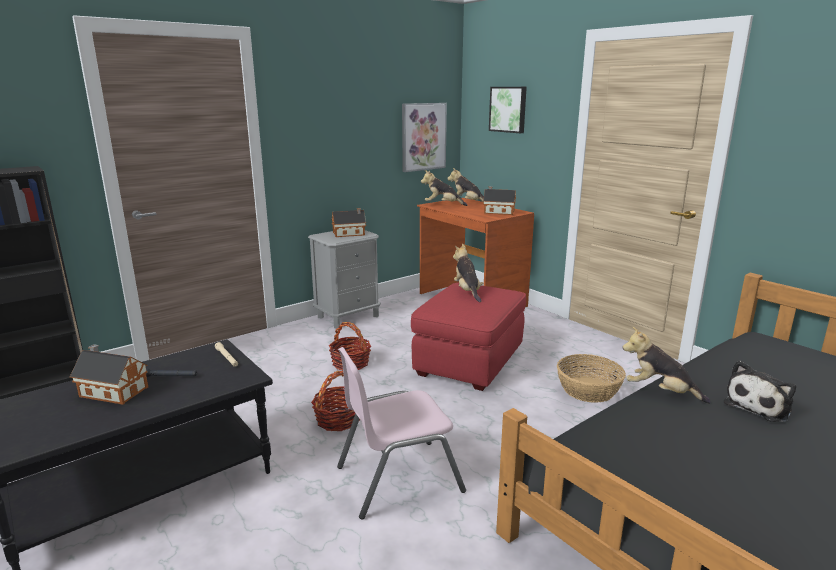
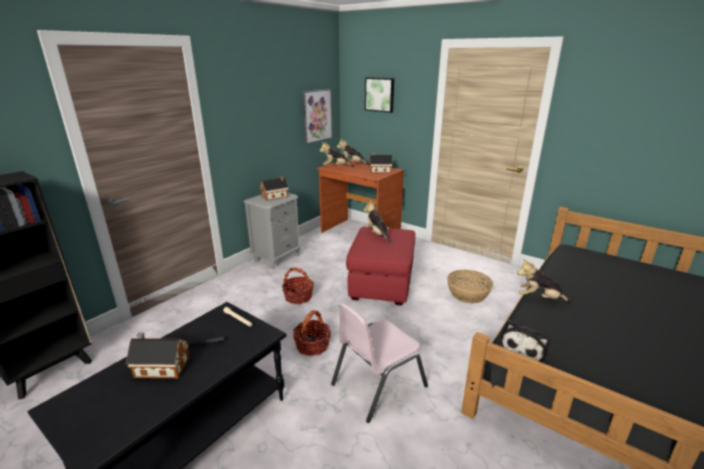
camera: 15 degrees left, 5 degrees up
(759, 406) = (598, 299): plush toy -> plush toy (523, 350)

